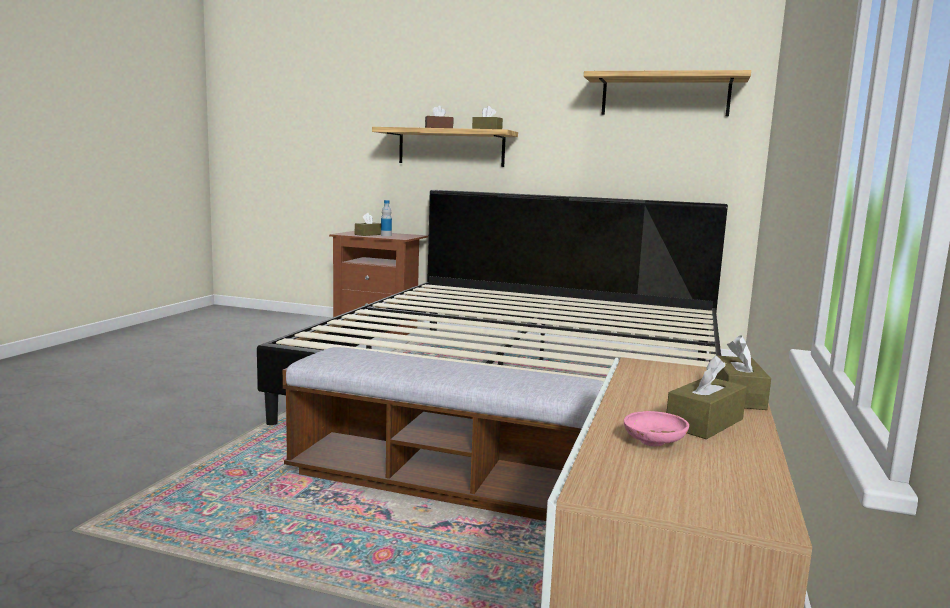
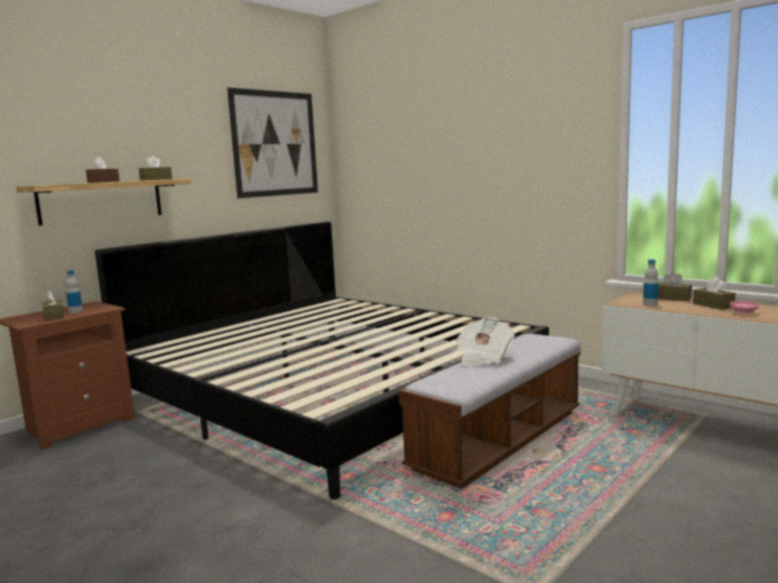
camera: 65 degrees left, 0 degrees up
(439, 362) = (483, 358): none -> newspaper
(653, 380) = (650, 304): none -> bottle
(665, 96) = (275, 144): shelf -> picture

